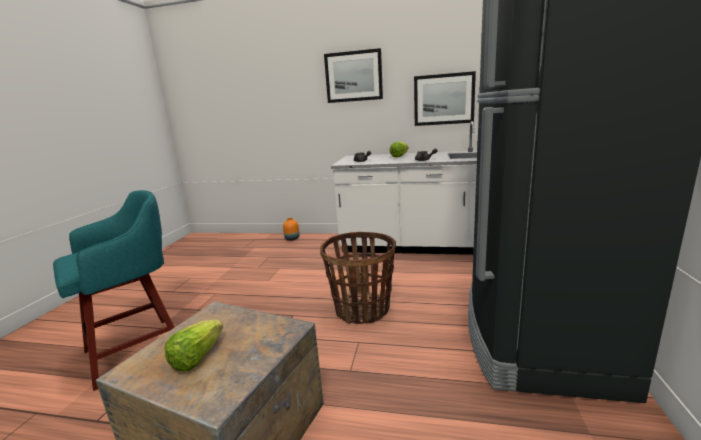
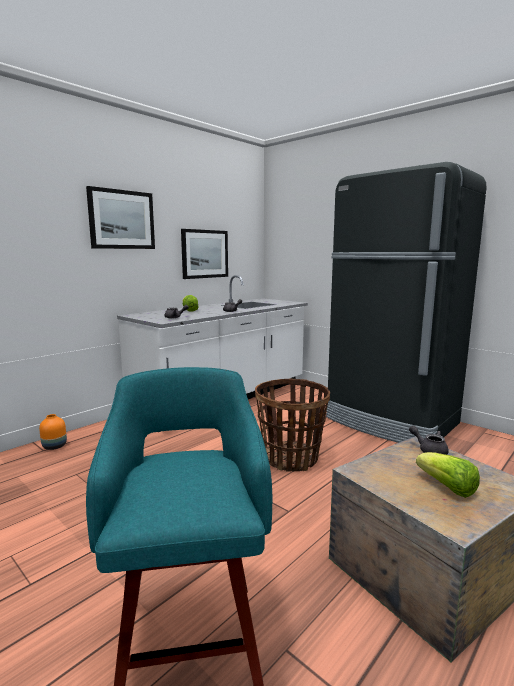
camera: 60 degrees left, 5 degrees down
(279, 335) = (429, 450): none -> grey teapot

